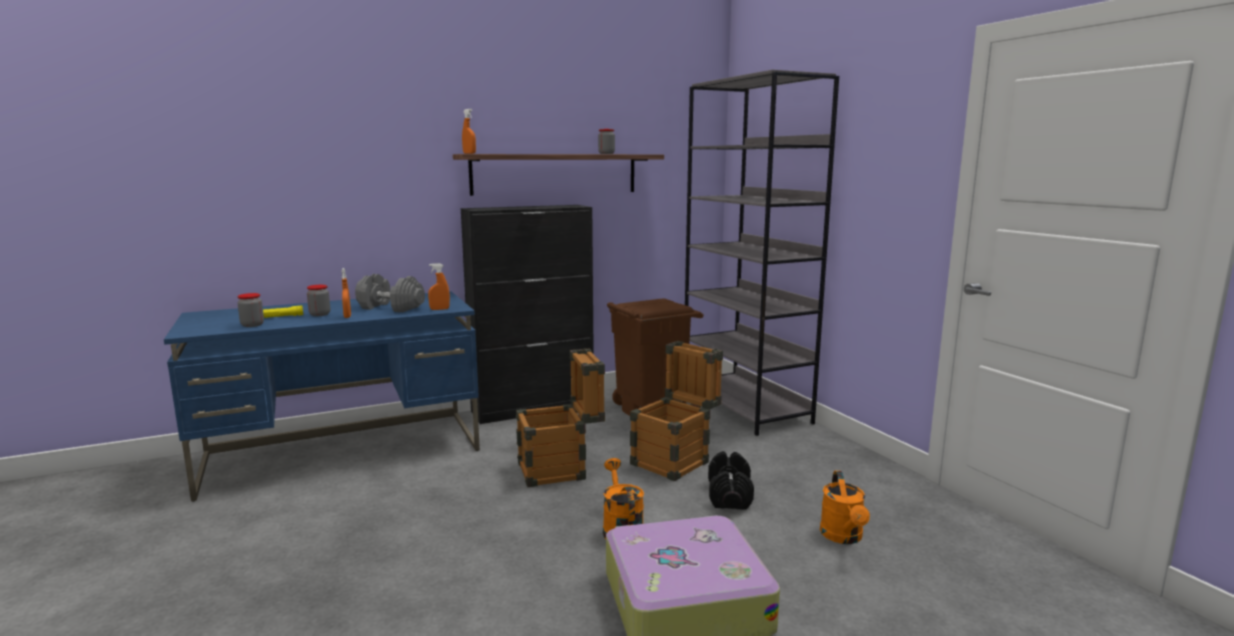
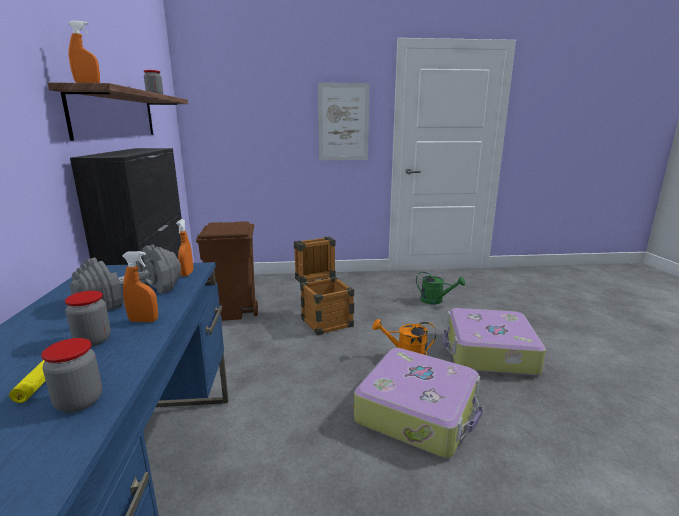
camera: 70 degrees left, 5 degrees up
(497, 550) = (418, 411): none -> suitcase
(561, 470) = (304, 364): crate -> none
(729, 496) = (381, 315): black dumbbell -> none
(745, 407) = (266, 283): grey bookcase -> none
(843, 537) = (436, 301): orange watering can -> green watering can
(881, 184) = (343, 122): none -> picture

